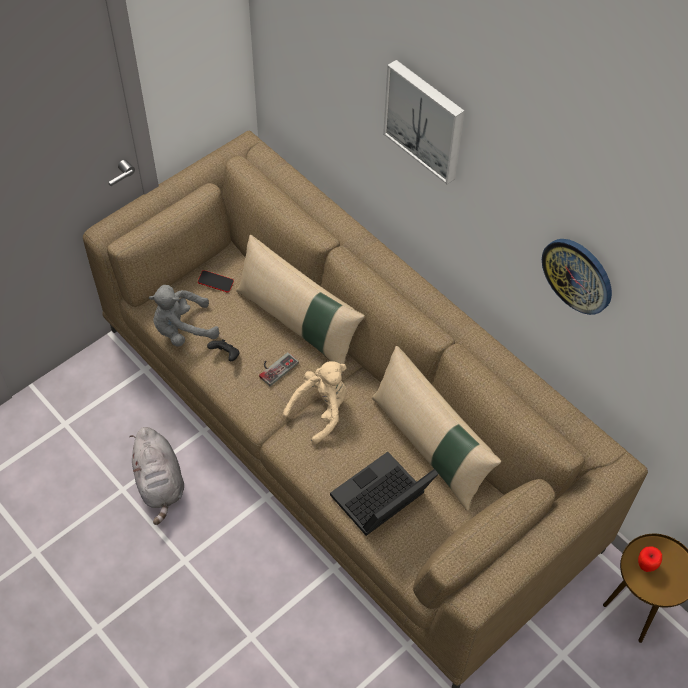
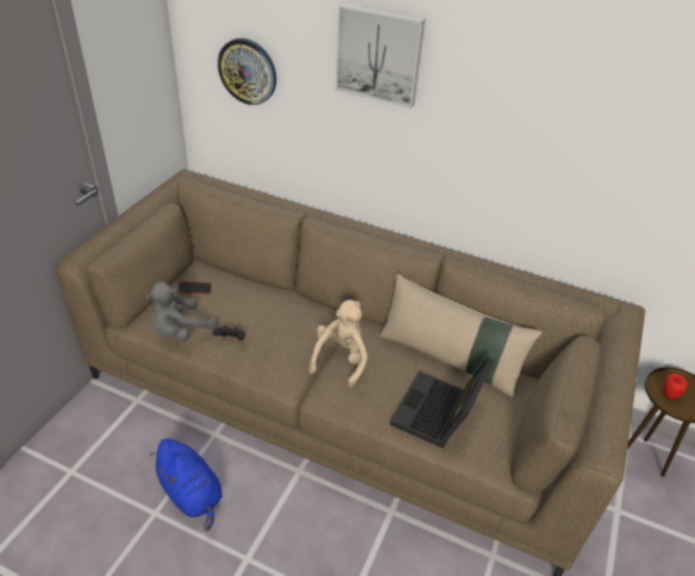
camera: 25 degrees left, 15 degrees down
(160, 483) = (192, 494): grey plush toy -> blue plush toy
(275, 367) = (282, 337): game controller -> none
(298, 324) = (284, 301): beige pillow -> none
(578, 275) = (560, 139): wall clock -> wall clock (248, 71)

